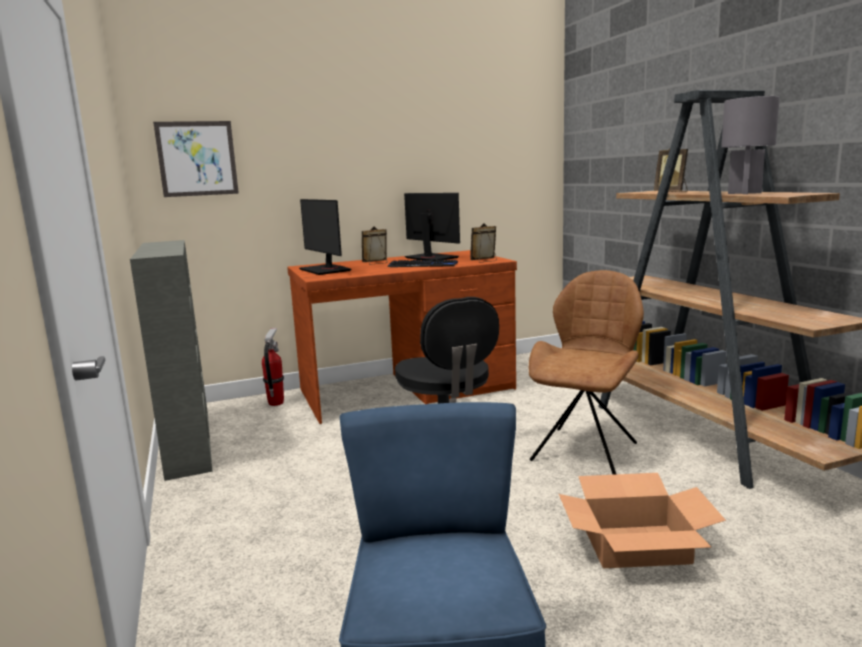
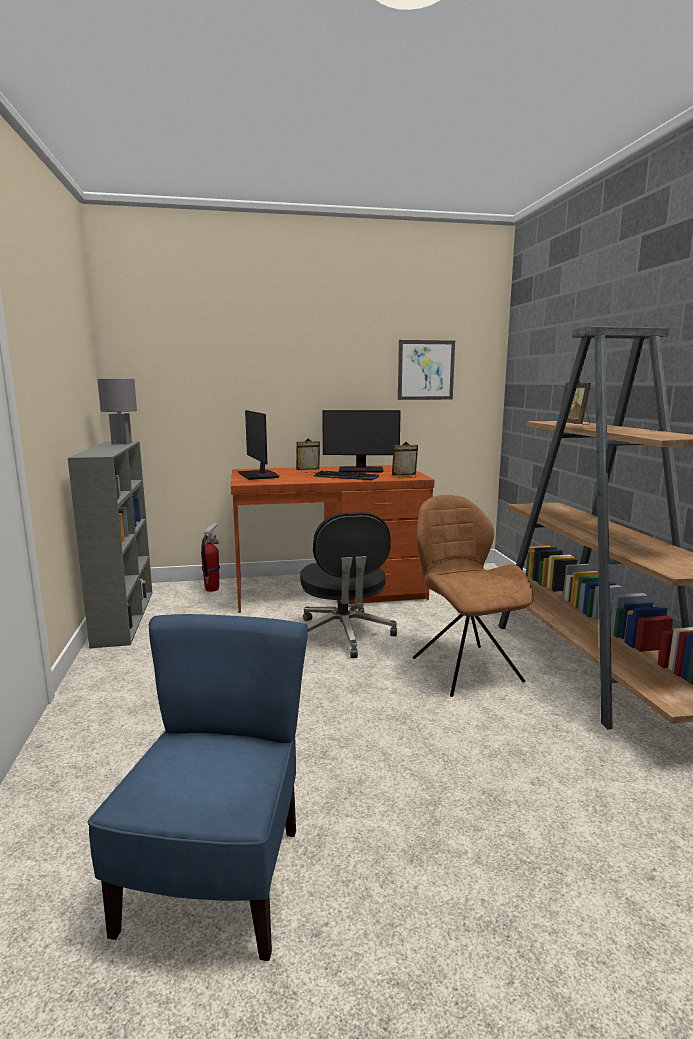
camera: 10 degrees right, 0 degrees up
(197, 158) = (158, 370): picture -> picture (426, 370)
(430, 258) = (361, 470): monitor -> monitor turned 120 degrees clockwise
(586, 450) = (464, 668): brown chair -> brown chair turned 60 degrees counterclockwise
(636, 546) = (464, 770): cardboard box -> none
(745, 193) = (634, 431): grey table lamp -> grey table lamp (122, 443)

